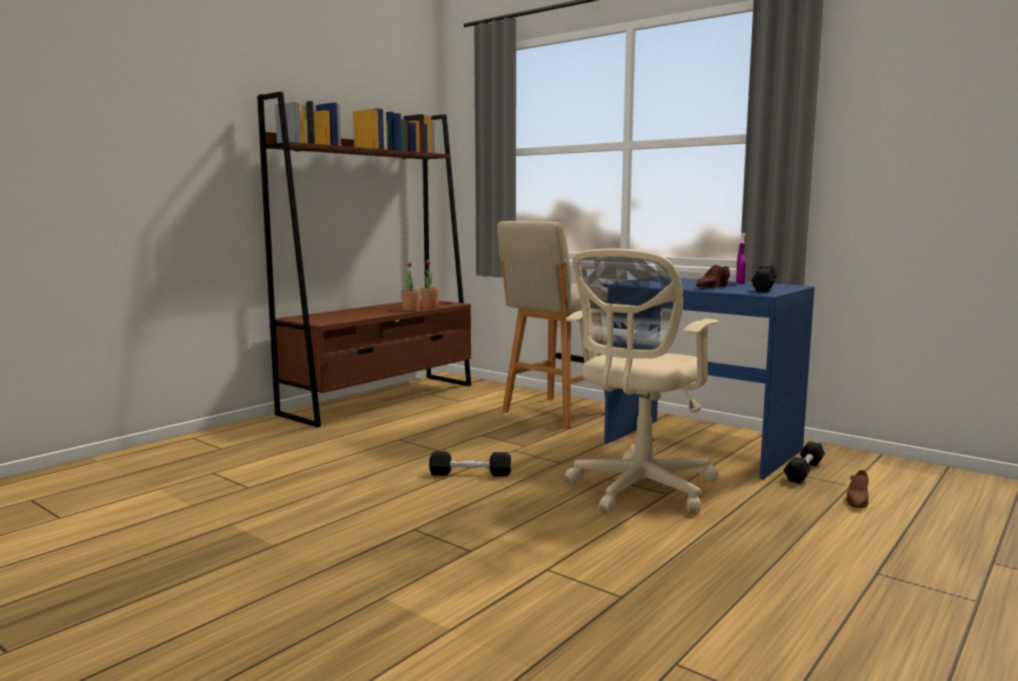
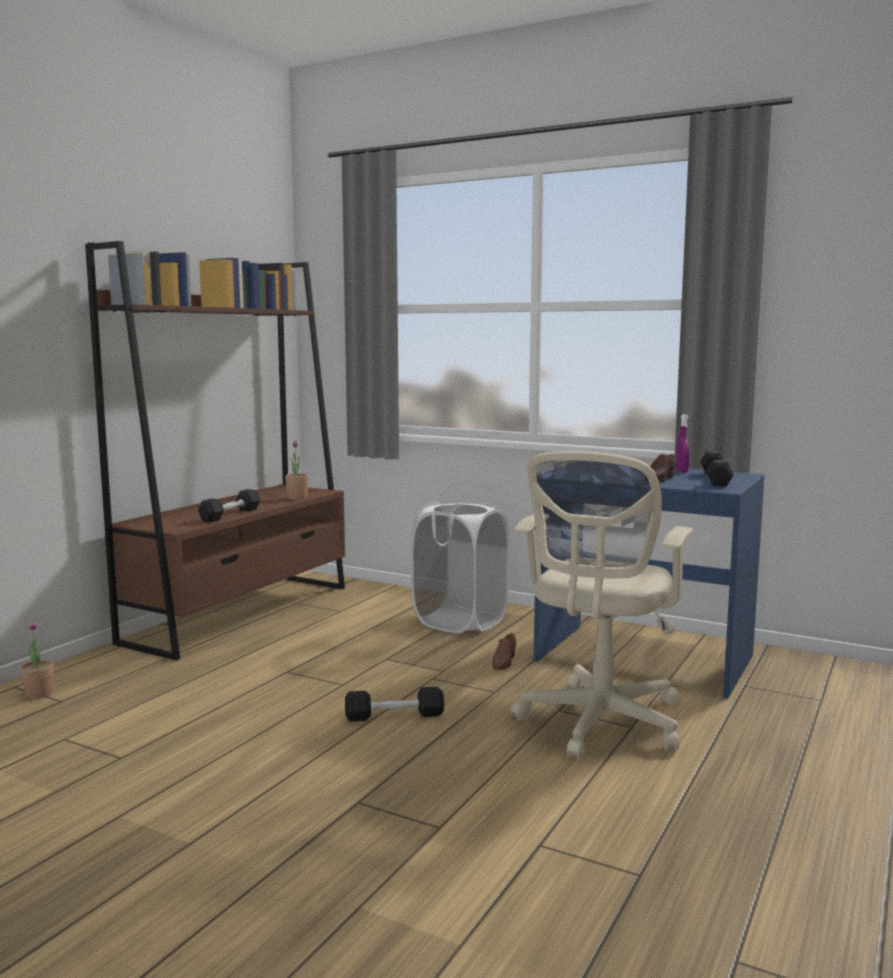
camera: 10 degrees left, 0 degrees up
(411, 310) = (277, 503): potted plant -> potted plant (39, 694)
(555, 412) = (460, 621): beige stool -> white laundry basket
(804, 471) = (765, 684): black dumbbell -> black dumbbell (230, 515)
(857, 500) = (835, 718): brown shoe -> brown shoe (503, 662)

